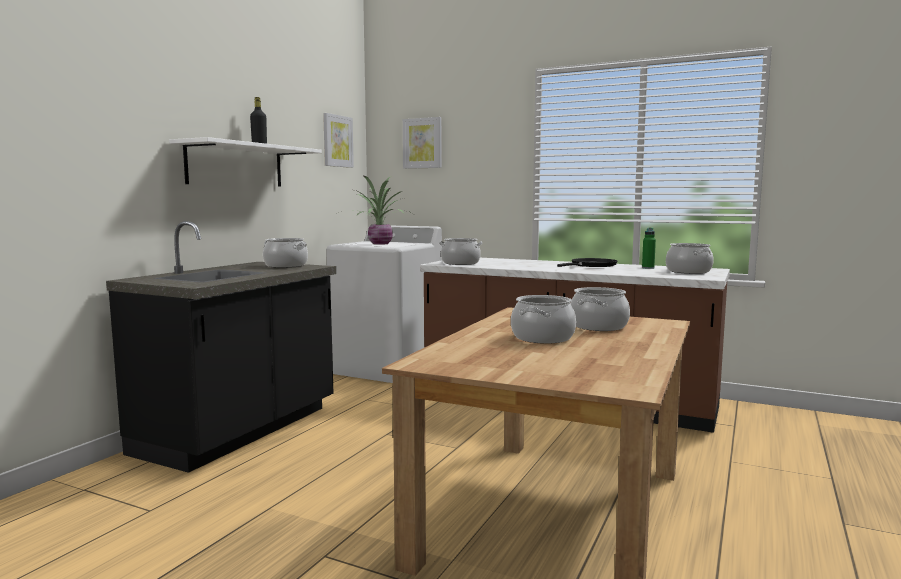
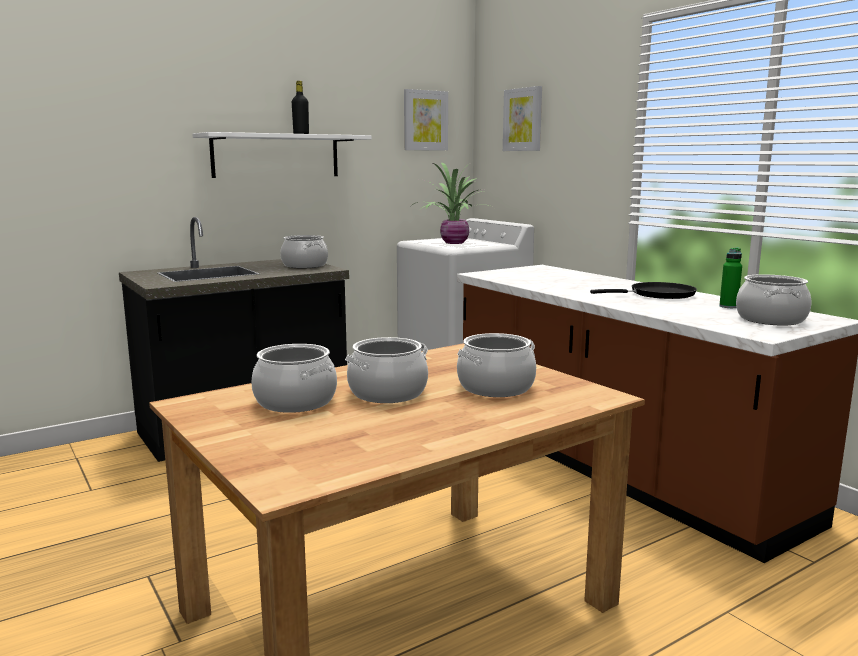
camera: 30 degrees right, 5 degrees up
(460, 263) = (505, 275): cooking pot -> cooking pot (295, 402)

